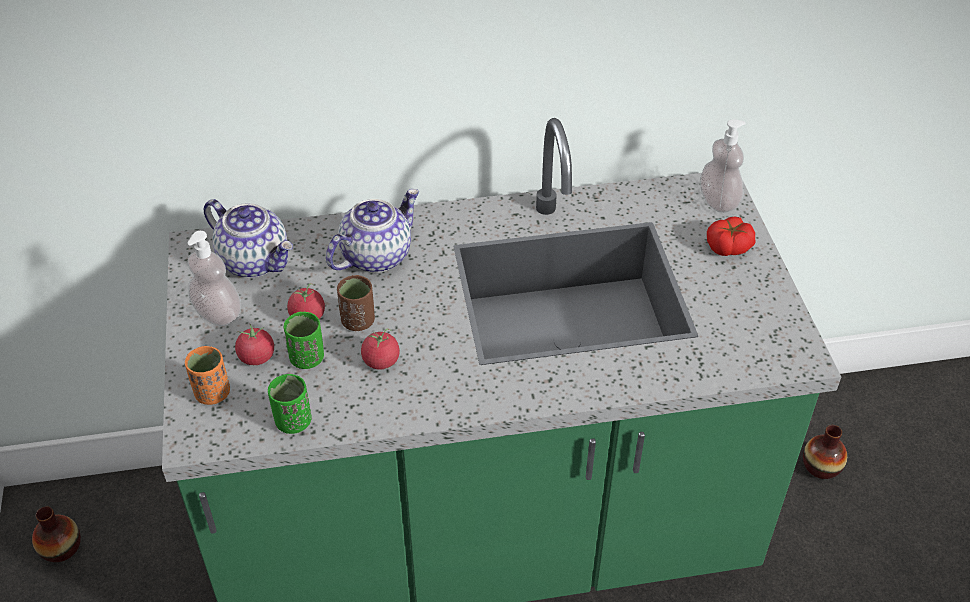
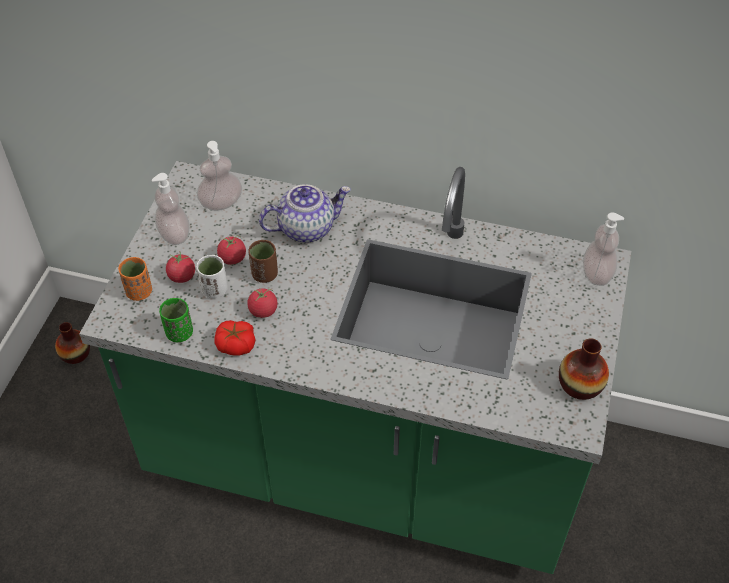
camera: 25 degrees right, 5 degrees up
(255, 261) = (221, 203): teapot -> soap dispenser
(307, 358) = (214, 290): green cup -> white cup
(729, 246) = (580, 315): tomato -> tomato (236, 345)
(821, 466) = (659, 516): vase -> vase (580, 385)

